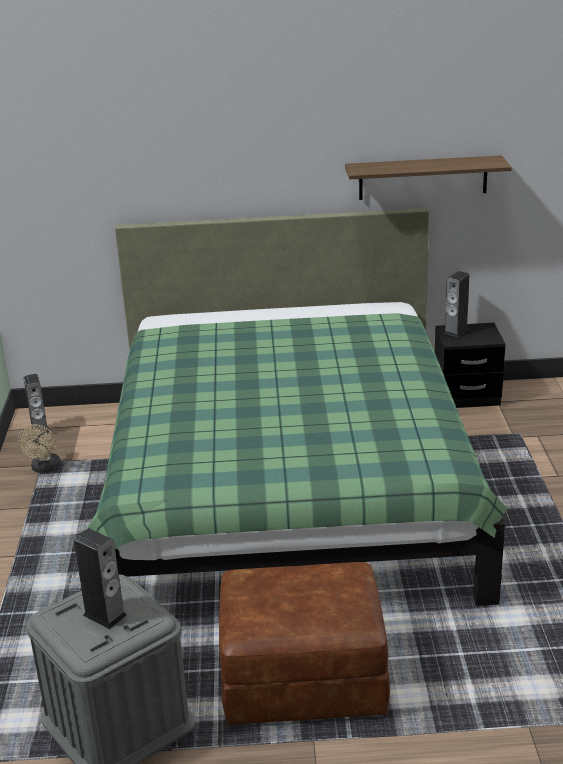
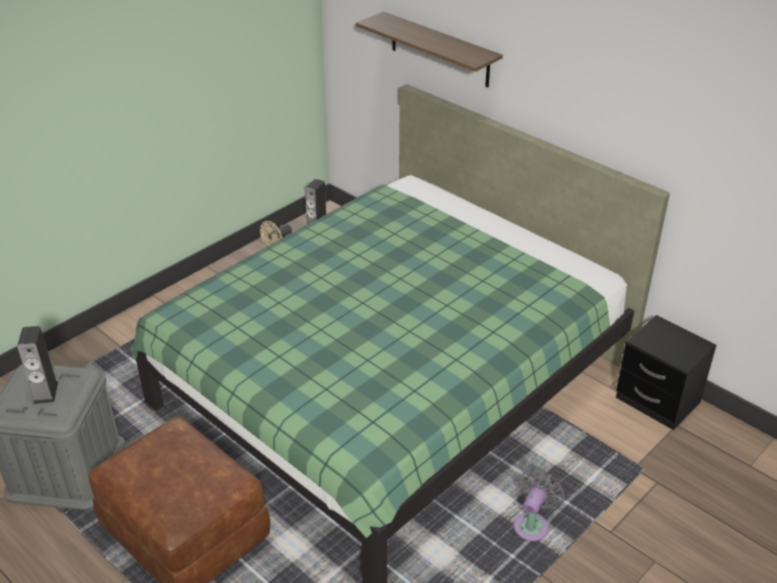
camera: 45 degrees right, 10 degrees up
(423, 177) = (675, 158): shelf -> shelf (439, 50)
(456, 331) = (664, 331): speaker -> none
(513, 502) = (532, 524): none -> grey fan

